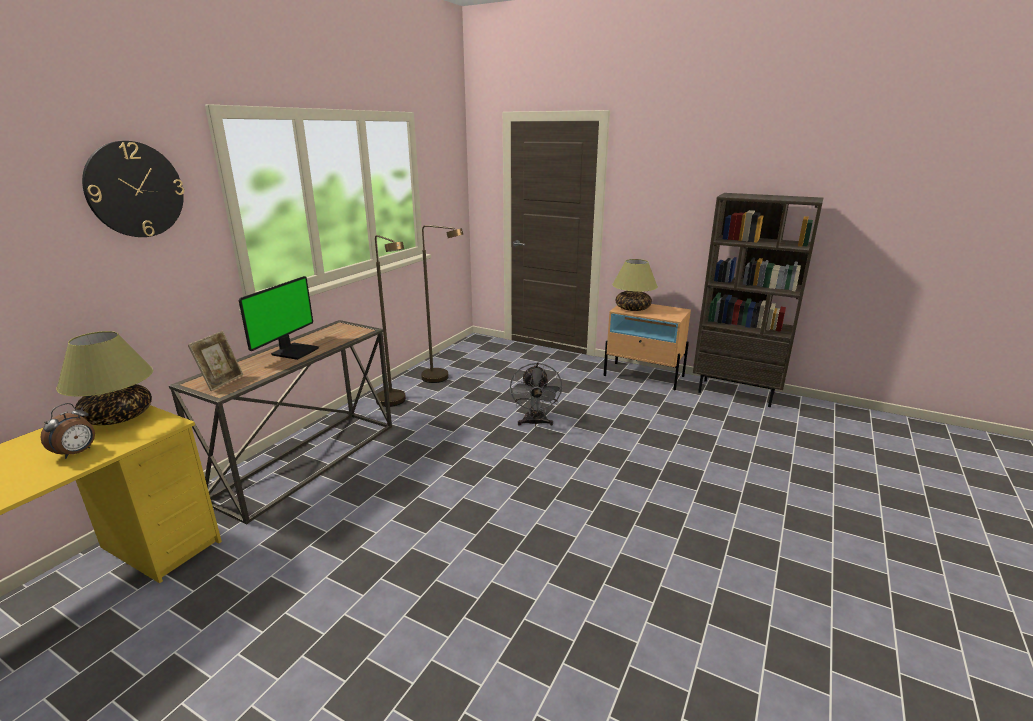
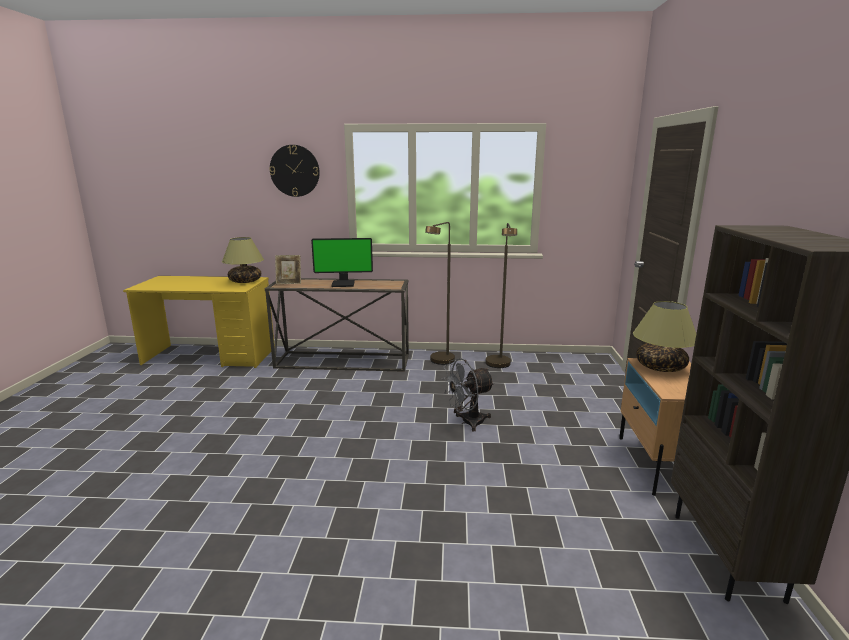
camera: 65 degrees right, 5 degrees down
(77, 453) = (209, 286): alarm clock -> none

